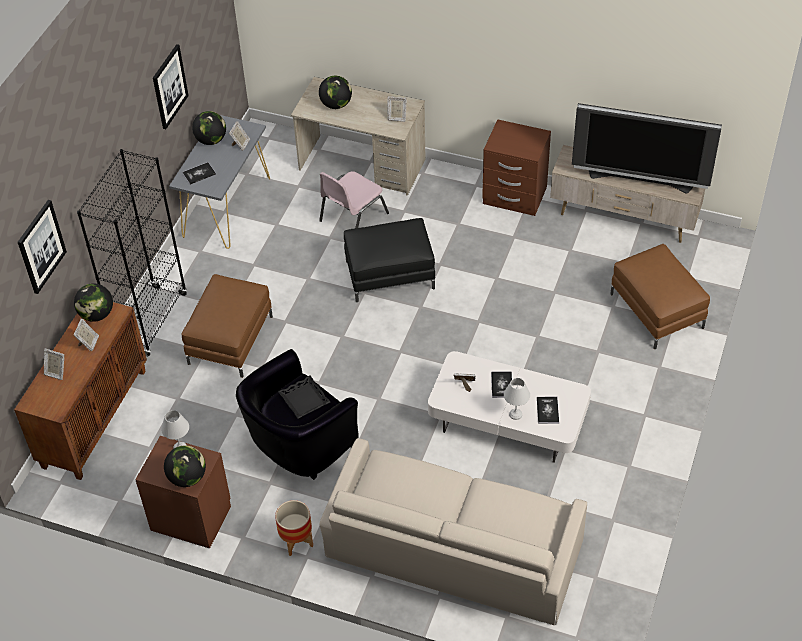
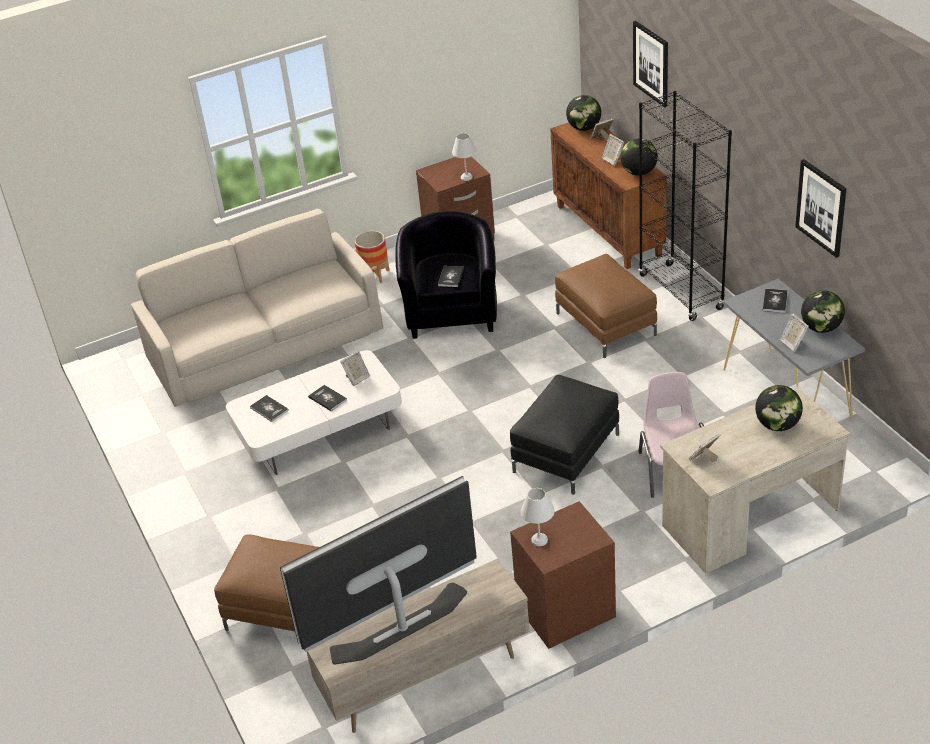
camera: 135 degrees right, 10 degrees down
(187, 477) = (437, 172): globe -> globe (584, 128)
(304, 399) = (451, 277): black tray -> book
(515, 414) = (292, 389): white table lamp -> white table lamp (539, 539)

